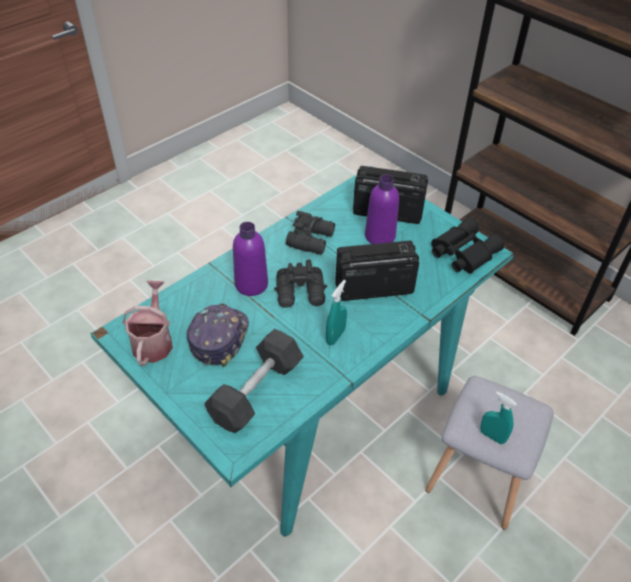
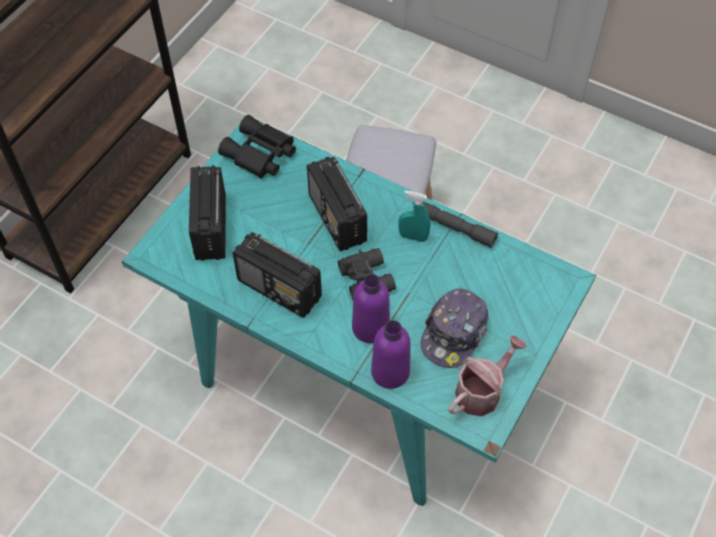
camera: 105 degrees left, 10 degrees up
(153, 341) = (482, 391): watering can -> watering can turned 150 degrees clockwise
(218, 338) = (454, 333): cap -> cap turned 60 degrees counterclockwise
(256, 391) = (502, 282): black dumbbell -> none
(312, 239) = (280, 289): black binoculars -> radio
(334, 373) = (456, 228): none -> grey flashlight
(380, 236) = (255, 228): purple bottle -> purple bottle (390, 372)
(492, 436) = (411, 160): turquoise spray bottle -> none

